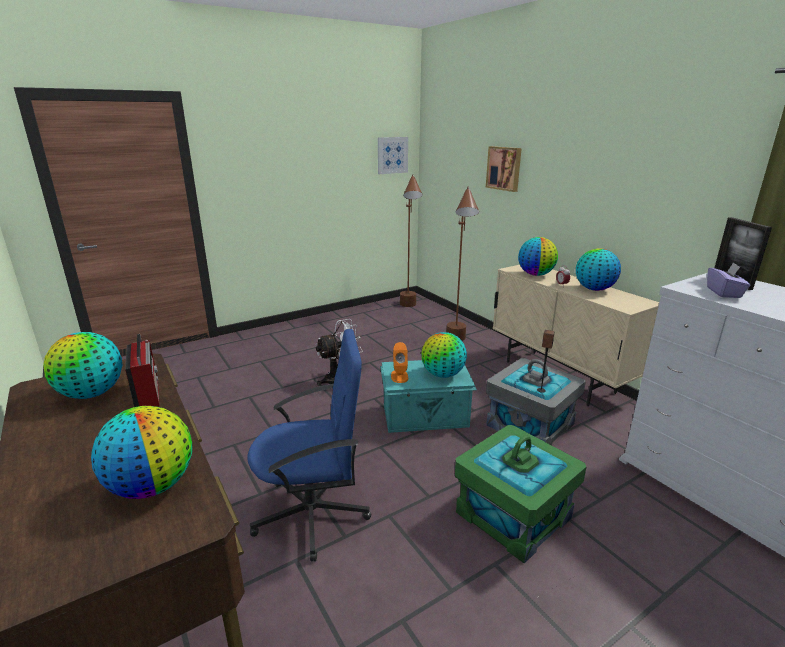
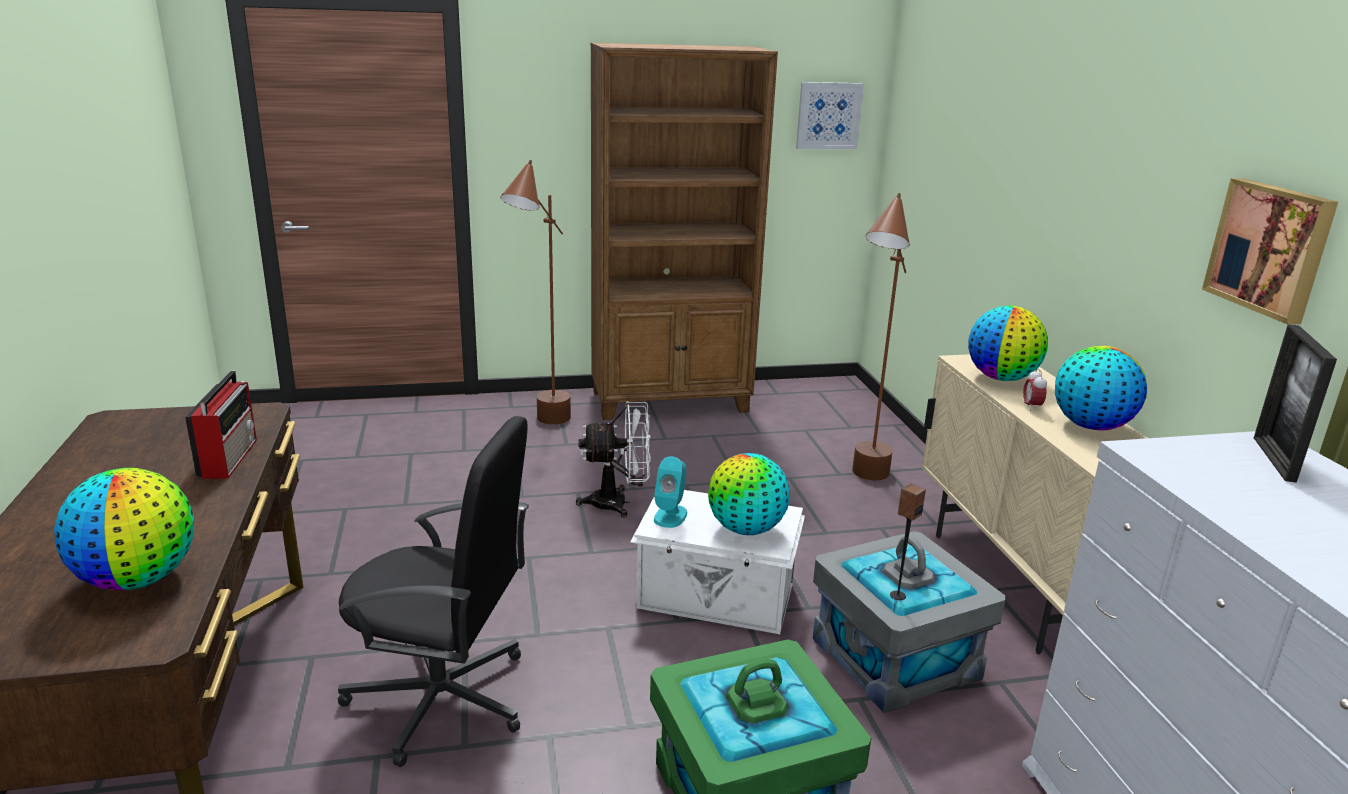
camera: 20 degrees right, 0 degrees up
(92, 394) = (166, 444): globe -> none
(313, 513) = (443, 699): blue office chair -> black office chair
(332, 321) = (671, 402): none -> brown bookcase
(399, 376) = (670, 516): orange speaker -> turquoise speaker
(409, 309) = (821, 403): brown floor lamp -> brown floor lamp (542, 428)
(425, 416) = (717, 597): turquoise storage box -> white storage box
(504, 168) = (1000, 163): picture -> picture (1271, 248)
(724, 293) = (1217, 477): purple tissue box -> none

